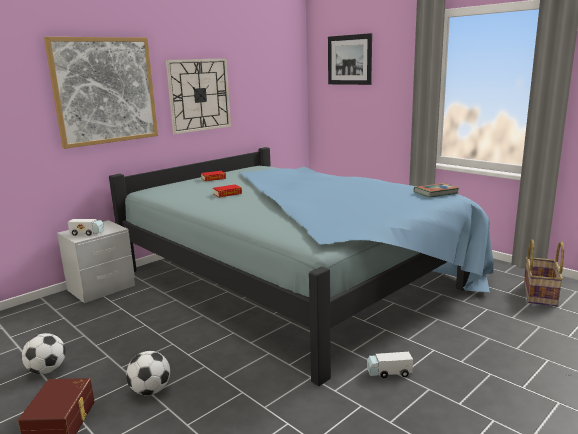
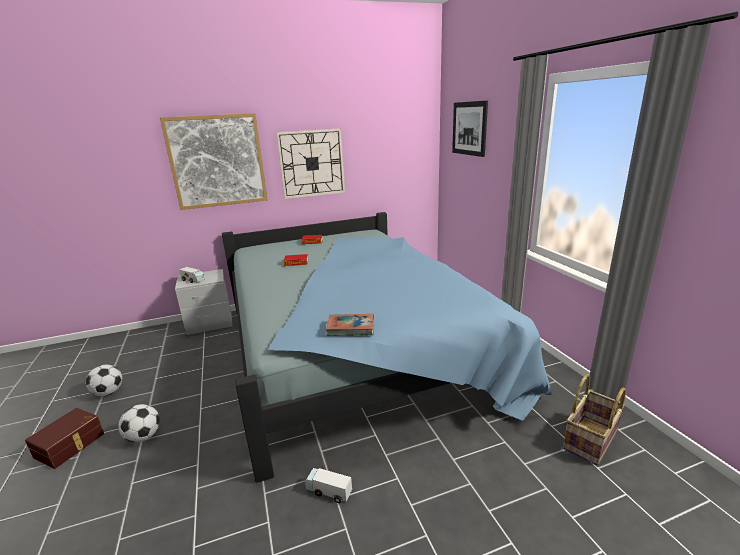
camera: 25 degrees right, 5 degrees up
(436, 193) = (476, 297): book -> book (351, 328)

